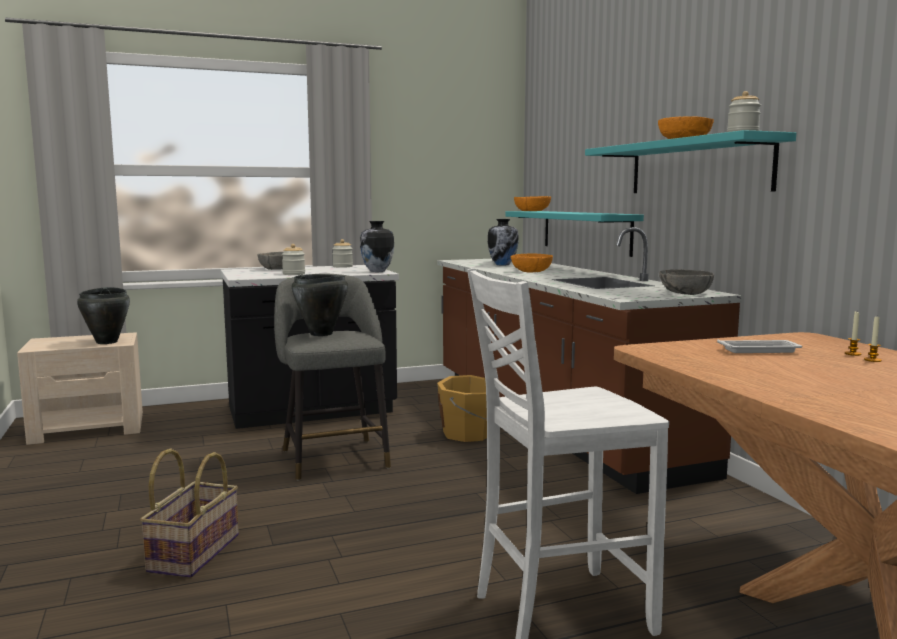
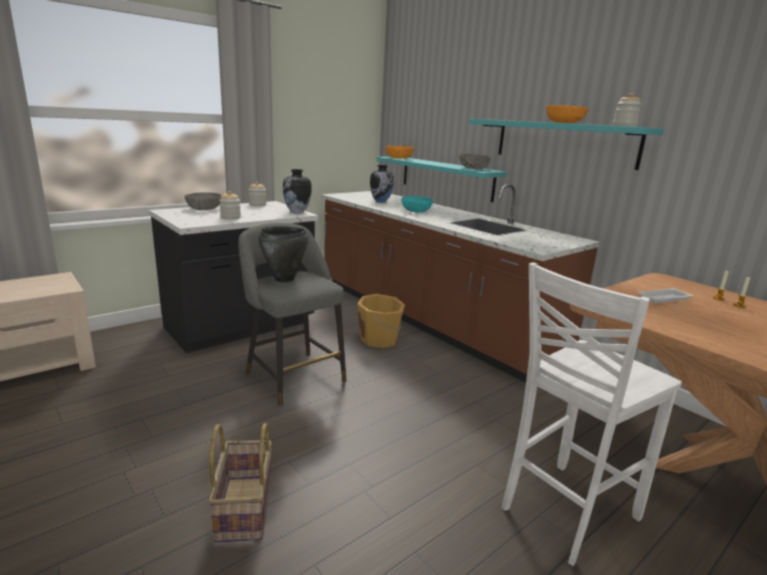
camera: 20 degrees left, 10 degrees up
(107, 342) = (51, 288): black cooking pot -> none
(531, 271) = (416, 211): orange bowl -> turquoise bowl
(685, 293) = (564, 240): grey bowl -> grey bowl (473, 168)

